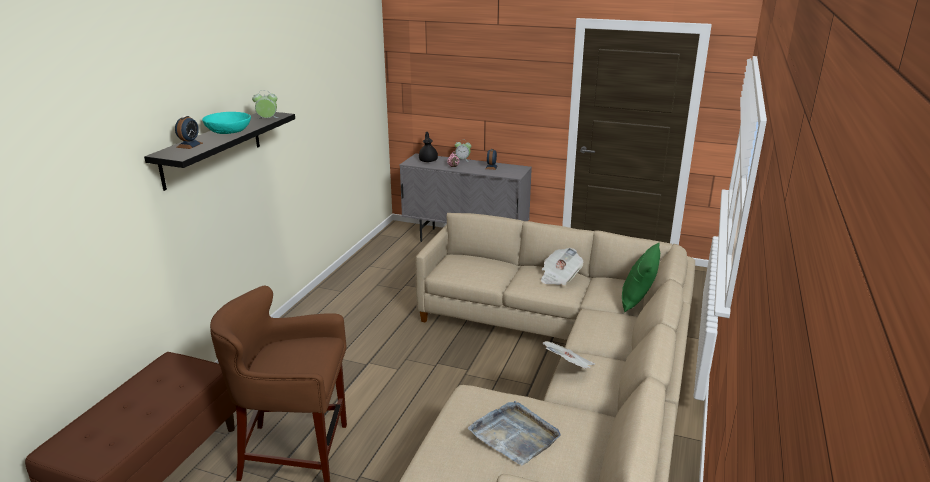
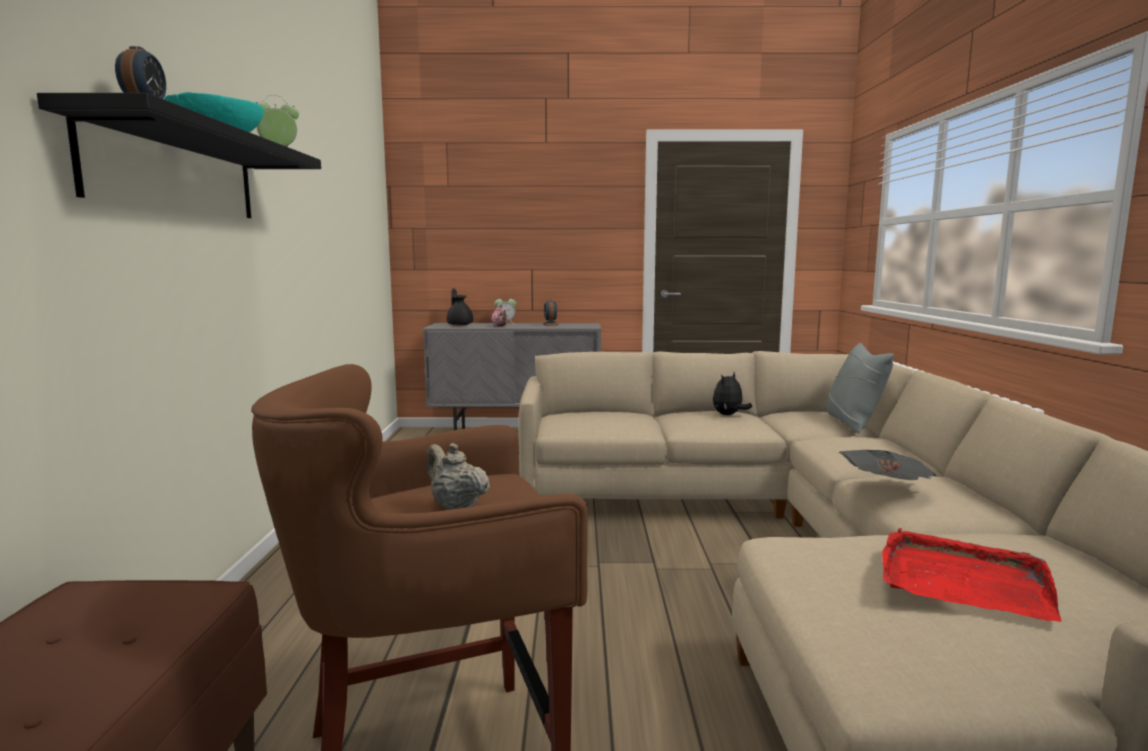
camera: 20 degrees left, 15 degrees down
(292, 360) = (455, 506): none -> beige teapot
(515, 435) = (962, 580): grey tray -> red tray
(559, 277) = (729, 415): newspaper -> plush toy
(637, 300) = (853, 422): green pillow -> grey pillow

